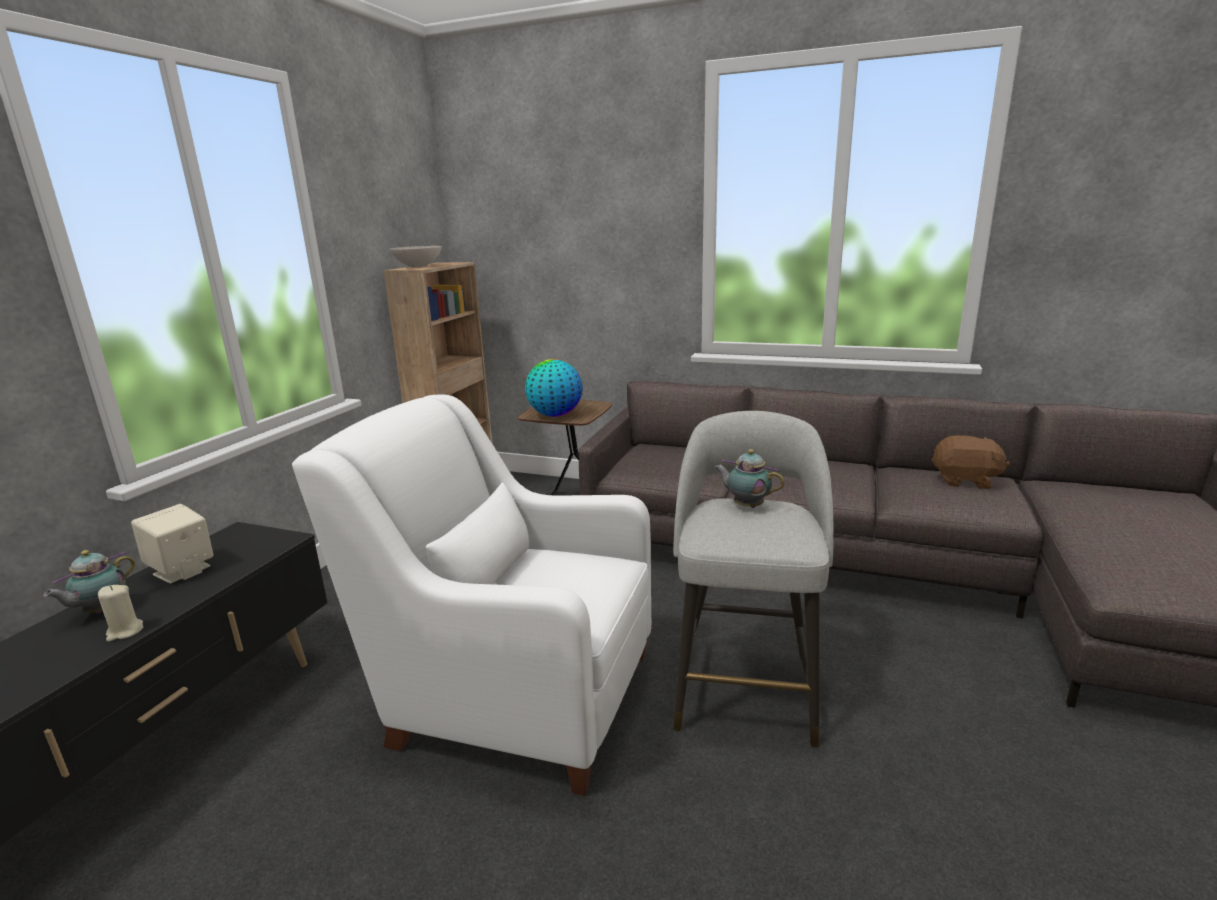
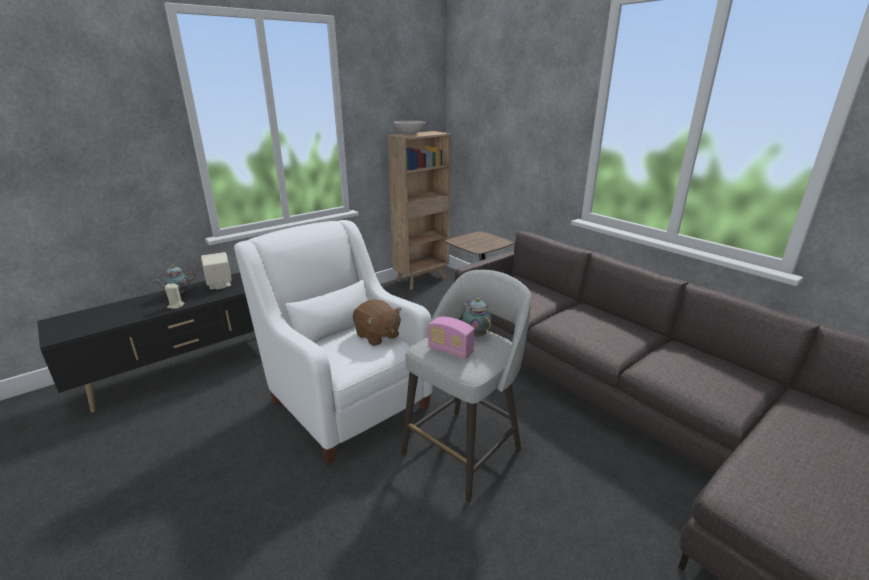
camera: 30 degrees right, 5 degrees up
(555, 415) = (467, 243): globe -> none
(747, 532) = (450, 350): none -> radio
(965, 481) = (721, 371): brown plush toy -> brown plush toy (377, 336)

